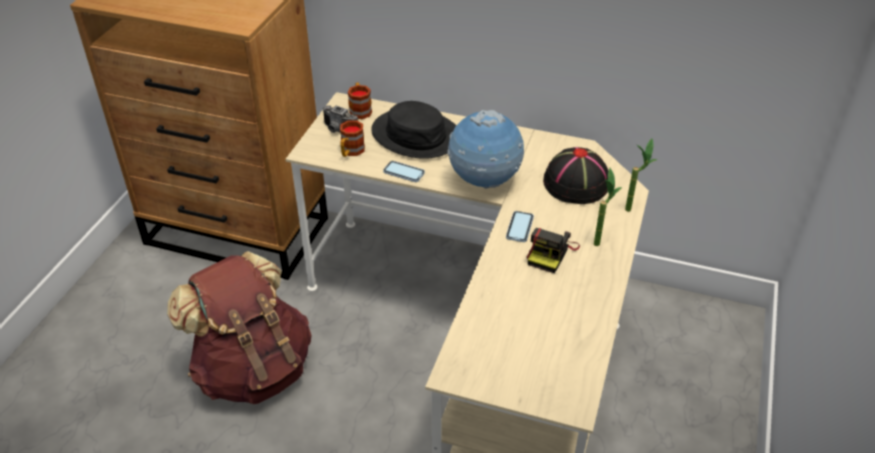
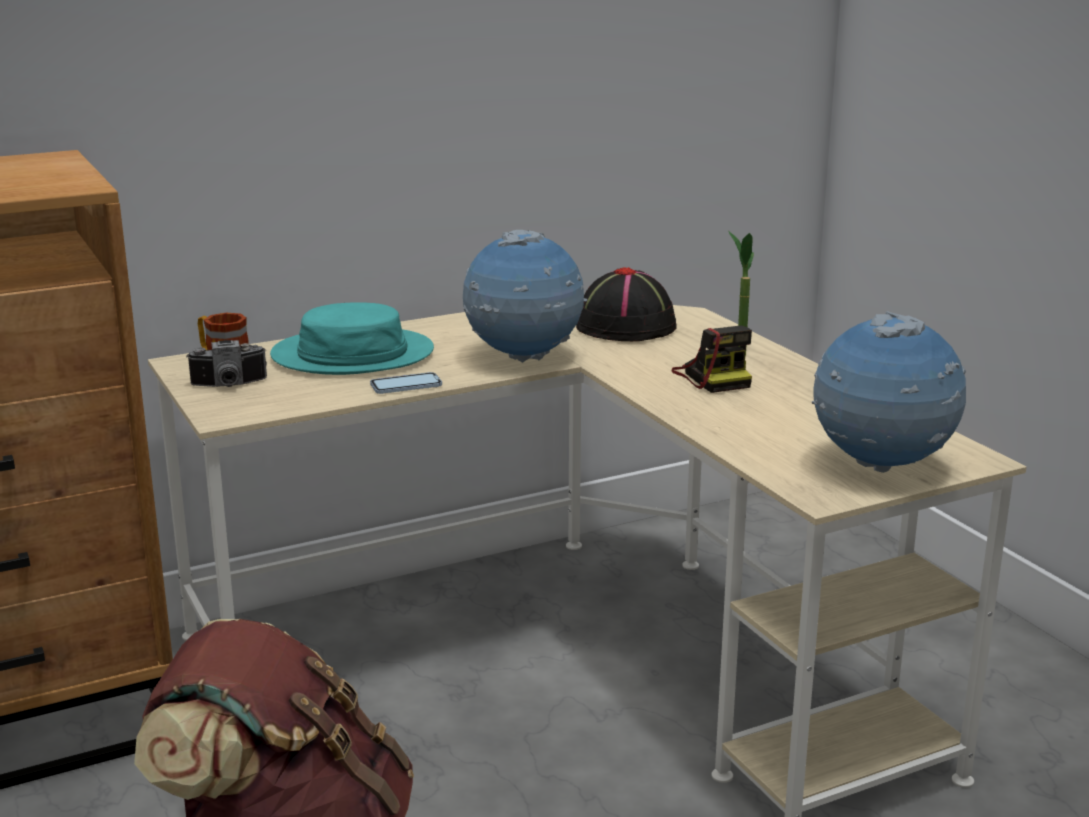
camera: 45 degrees left, 20 degrees down
(351, 152) = (291, 395): mug -> none
(416, 135) = (353, 355): black hat -> turquoise hat
(514, 376) = (881, 468): none -> globe
(519, 227) = (640, 374): phone -> none
(632, 207) = (717, 322): potted plant -> none

